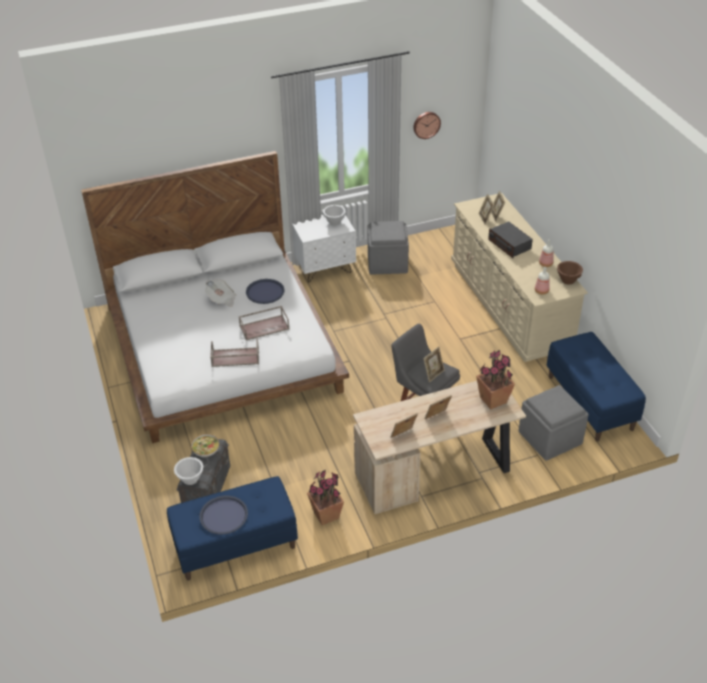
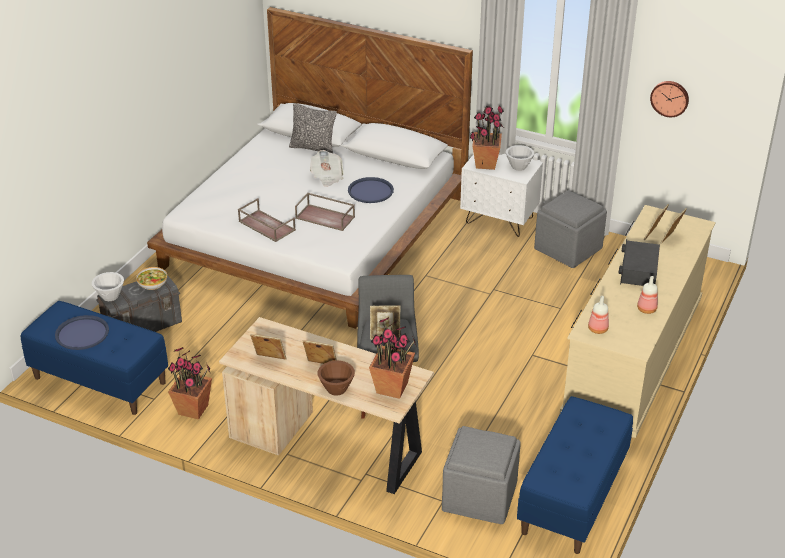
camera: 45 degrees right, 5 degrees down
(179, 286) = (313, 148): none -> pillow
(312, 231) = (485, 163): none -> potted plant
(568, 280) = (644, 337): brown bowl -> brown bowl (336, 389)

